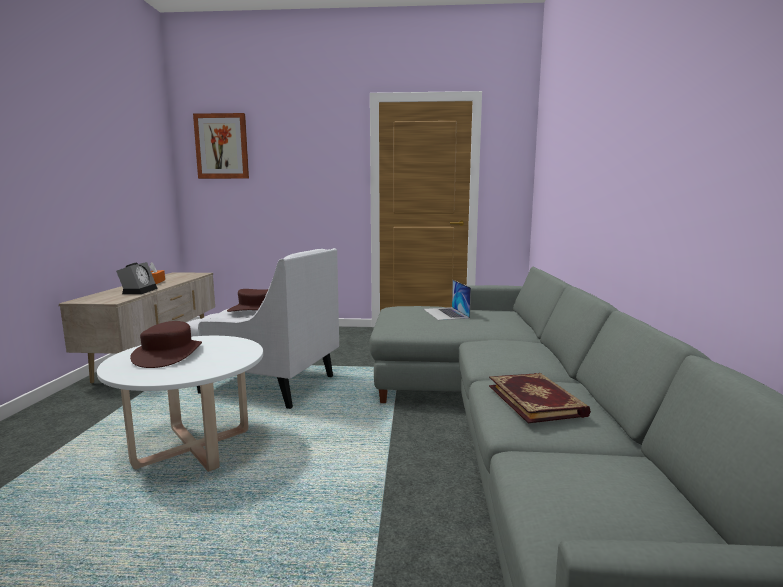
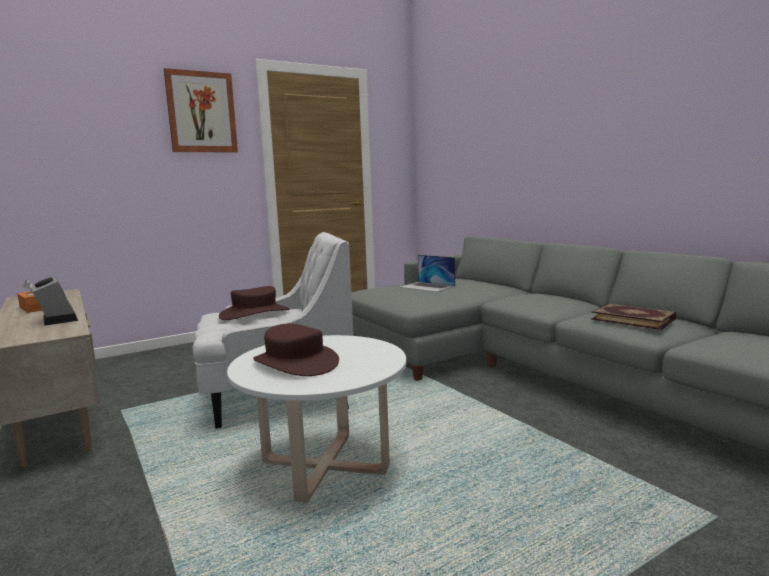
camera: 35 degrees left, 0 degrees up
(222, 146) = (56, 111): picture -> picture (201, 112)

